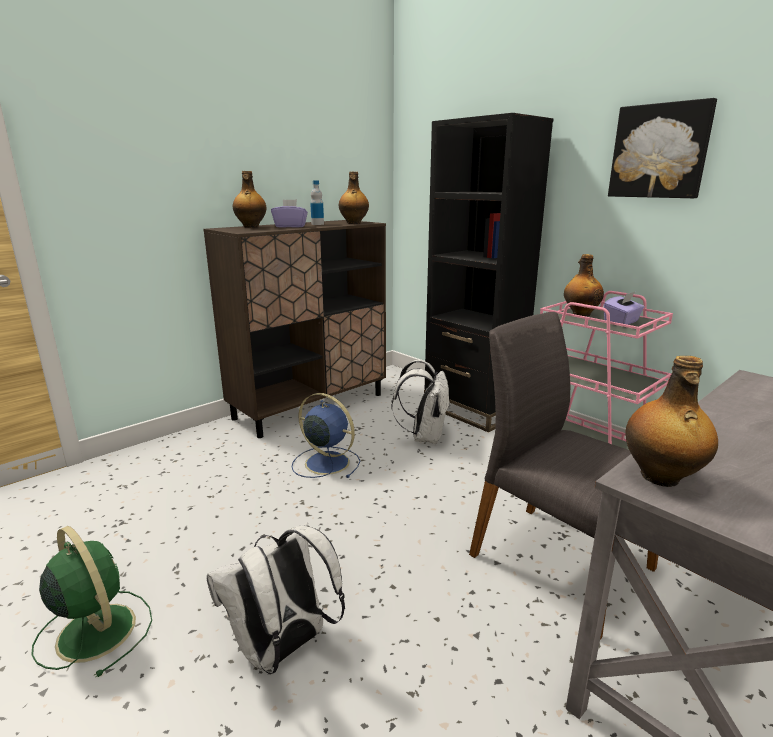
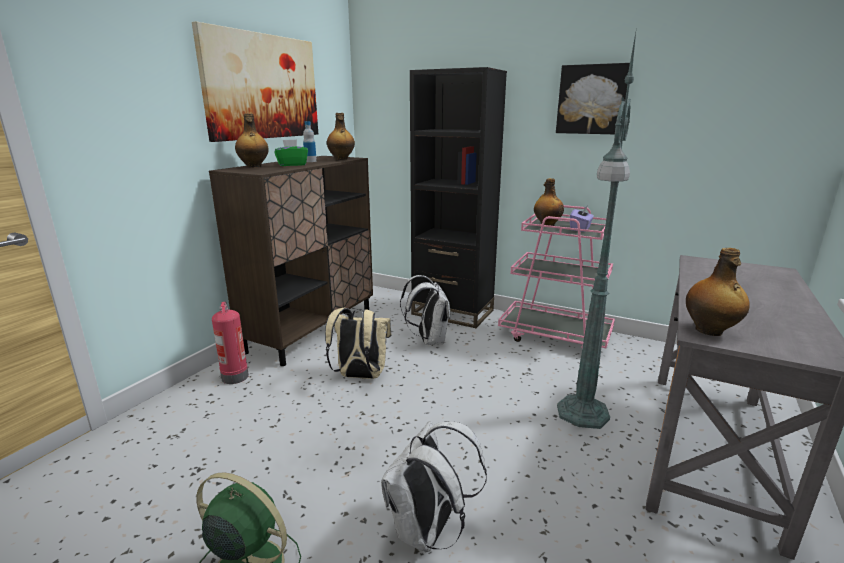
camera: 20 degrees left, 0 degrees up
(210, 440) = (234, 376): none -> fire extinguisher
(275, 144) = (263, 87): none -> picture
(290, 226) = (292, 165): purple tissue box -> green tissue box
(325, 462) = (360, 376): blue fan -> beige backpack
(557, 561) = (582, 414): grey chair -> green floor lamp

